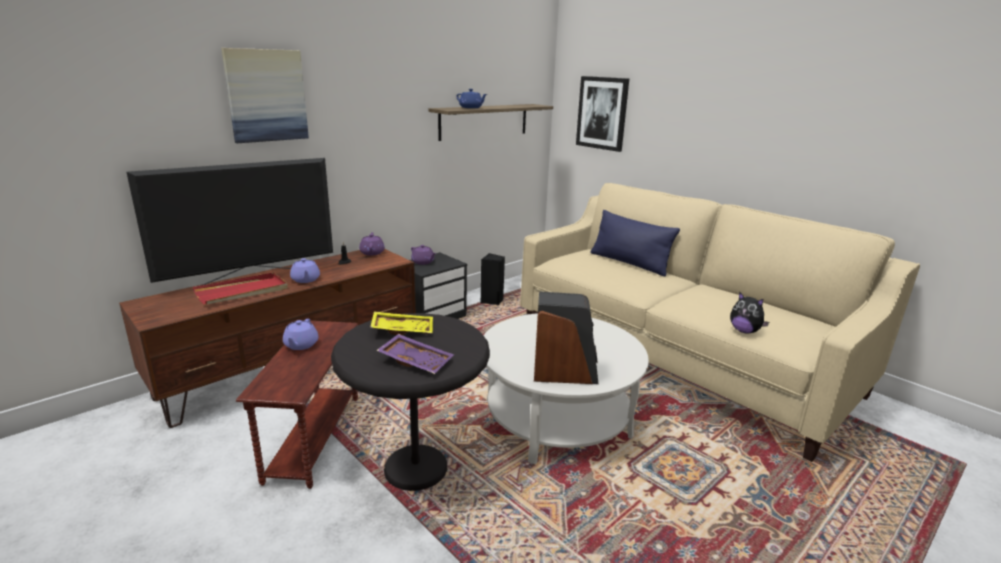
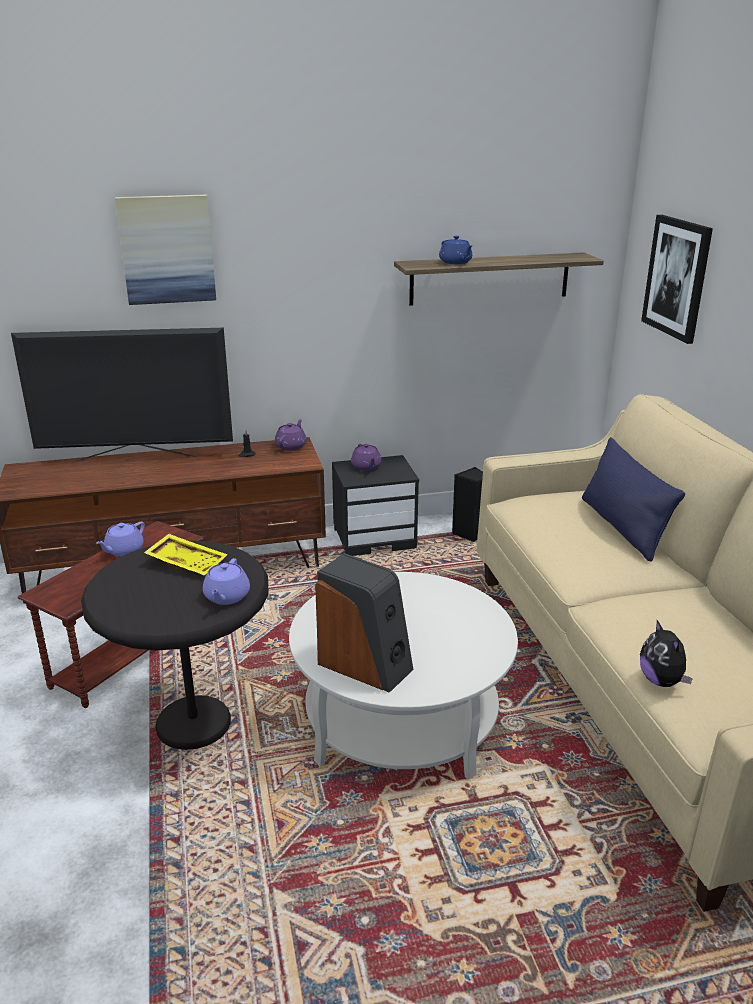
camera: 30 degrees right, 5 degrees up
(242, 291) = (113, 474): red tray -> none
(305, 280) = (184, 471): purple teapot -> purple teapot (226, 597)
(416, 361) = (157, 605): purple tray -> none

